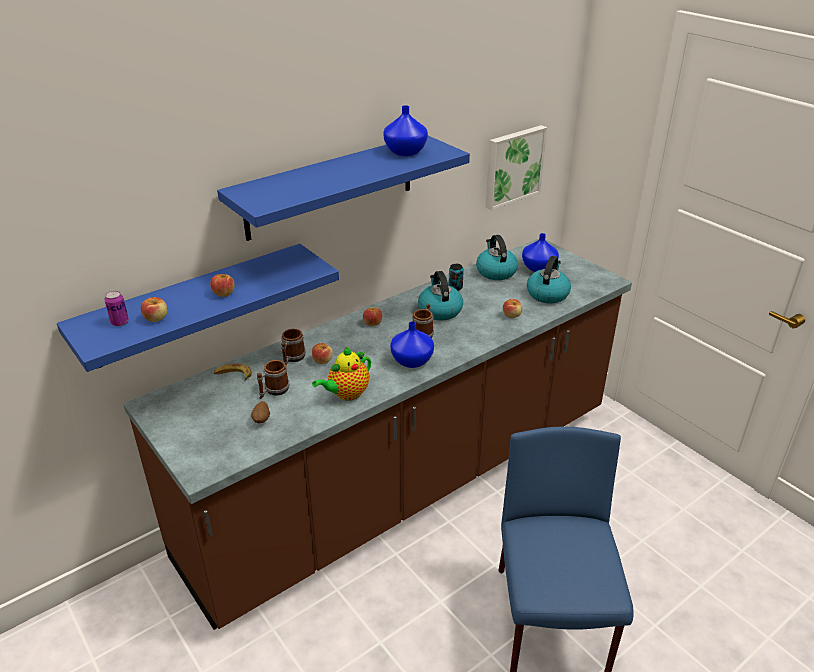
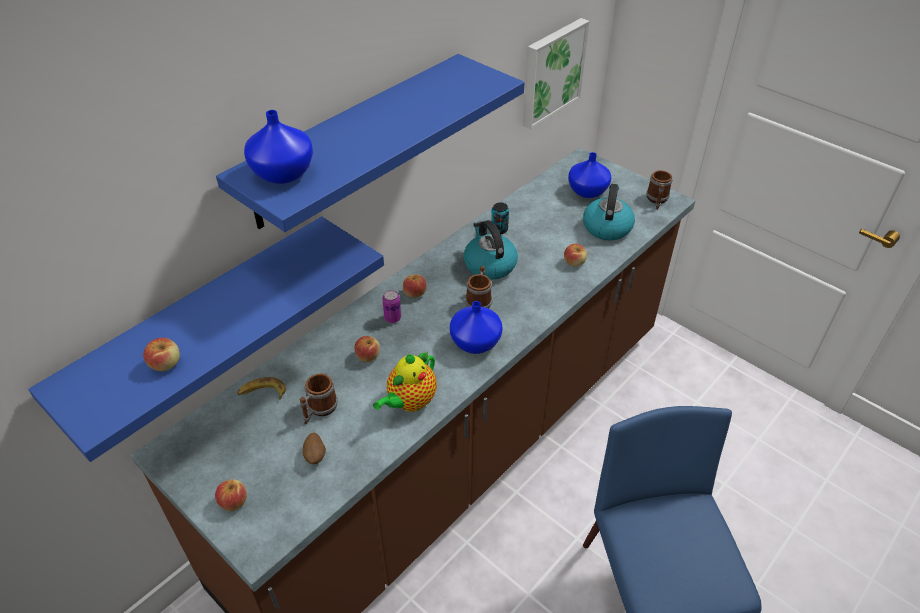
camera: 10 degrees left, 10 degrees up
(120, 322) = (117, 377): can -> can (392, 318)
(223, 293) = (245, 310): apple -> apple (233, 502)
(292, 359) = (330, 358): mug -> mug (657, 200)
(404, 151) = (443, 86): blue vase -> blue vase (282, 173)
(495, 271) = (540, 202): kettle -> none

